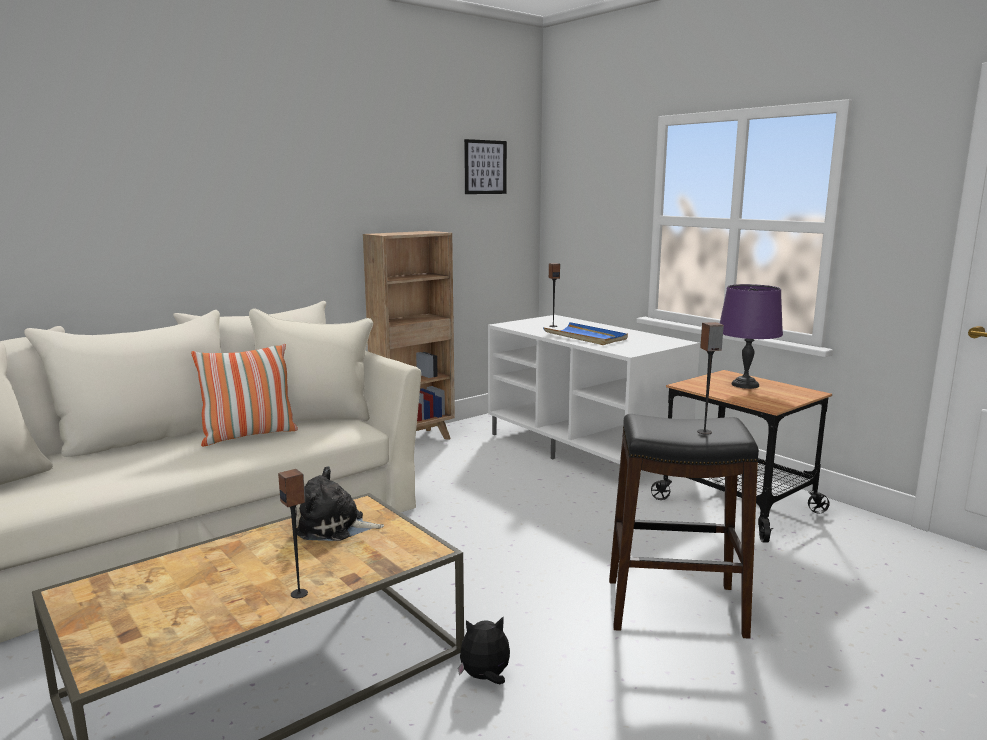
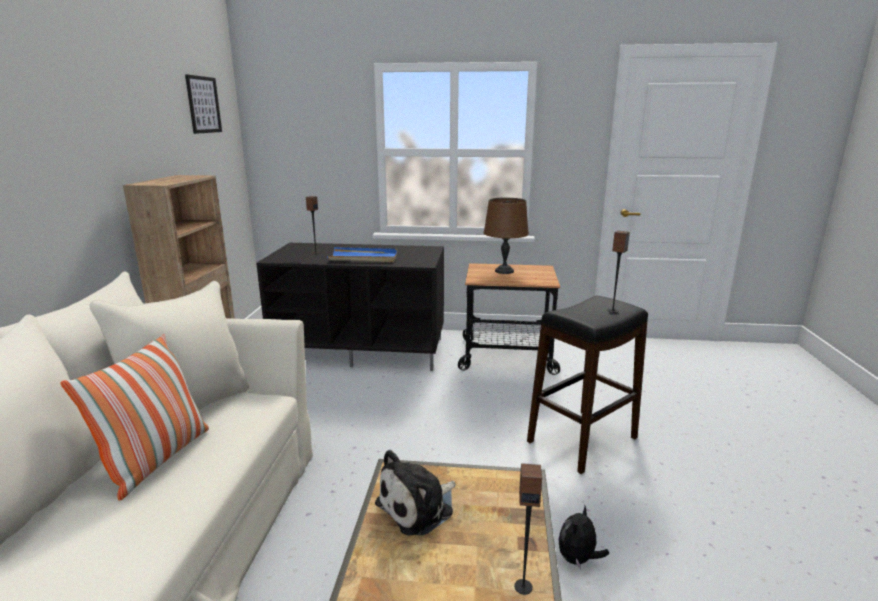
camera: 45 degrees left, 5 degrees up
(586, 448) = (362, 350): white tv stand -> black tv stand
(746, 385) = (504, 271): purple table lamp -> brown table lamp

